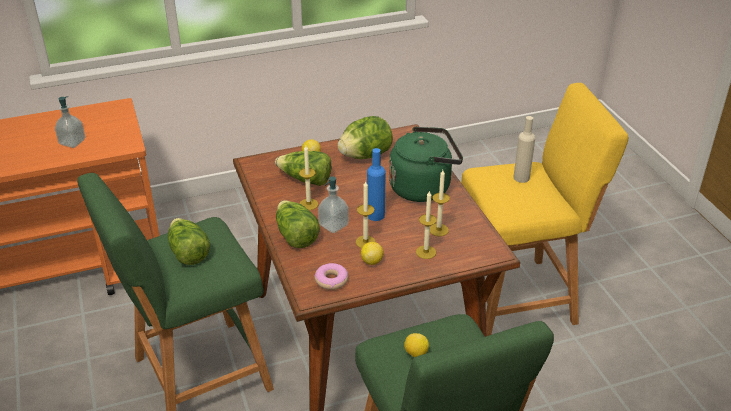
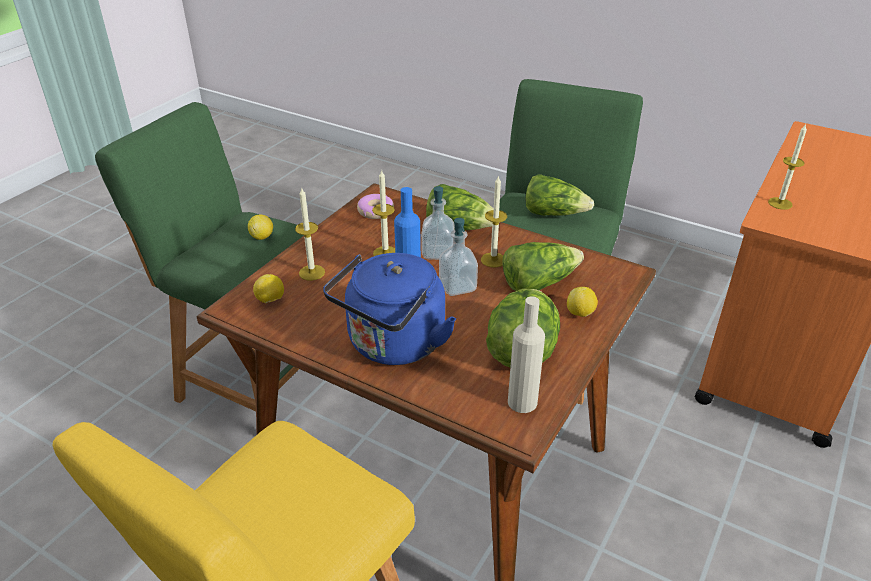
camera: 140 degrees right, 0 degrees up
(72, 142) = (812, 198): soap dispenser -> soap dispenser (457, 286)
(372, 261) = (358, 240): lemon -> lemon (270, 300)
(423, 187) = (393, 345): green kettle -> blue kettle
(438, 230) = (320, 301): candle -> candle (780, 203)
(521, 178) = (294, 516): beige bottle -> beige bottle (522, 402)

